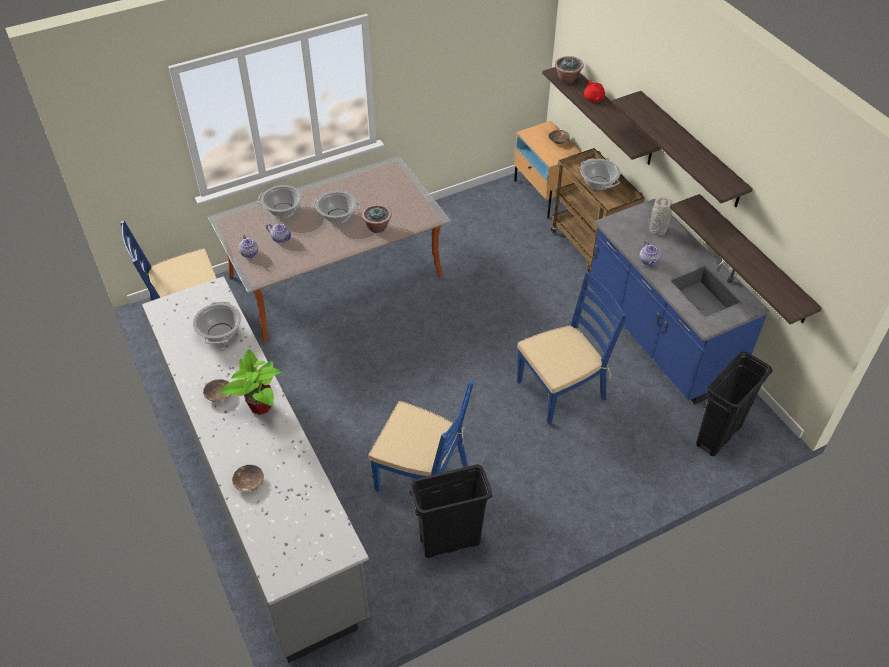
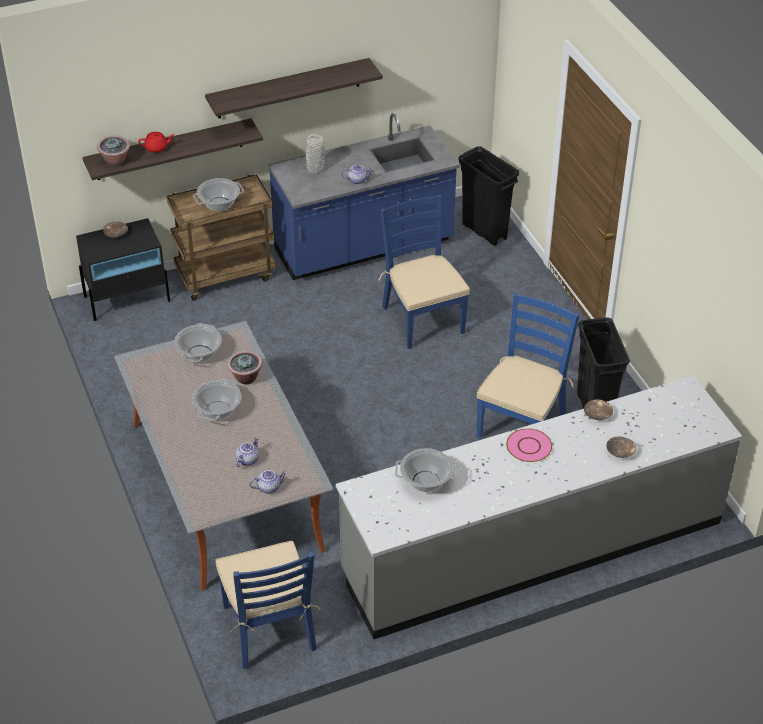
camera: 85 degrees left, 5 degrees down
(219, 394) = (513, 478): brown bowl -> brown bowl (598, 414)
(260, 405) = (529, 446): potted plant -> pink plate
(283, 210) = (195, 459): cooking pot -> cooking pot (199, 354)
(545, 194) = (127, 298): beige nightstand -> black nightstand
(753, 259) = (392, 107): shelf -> none

